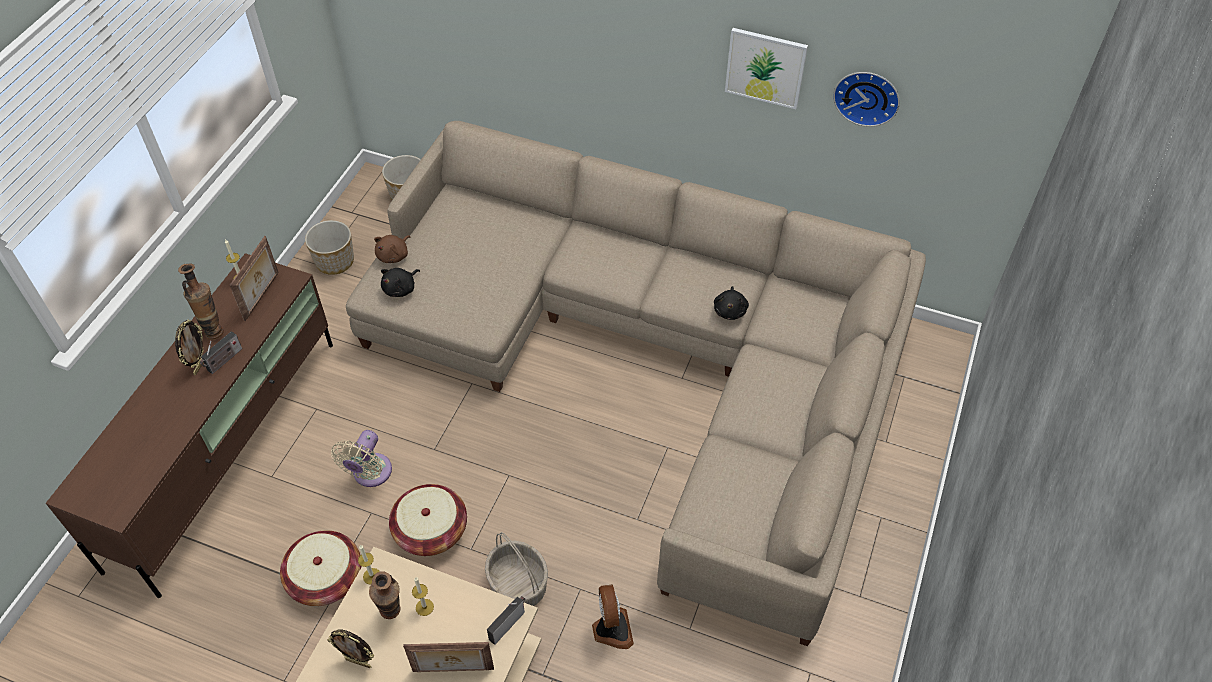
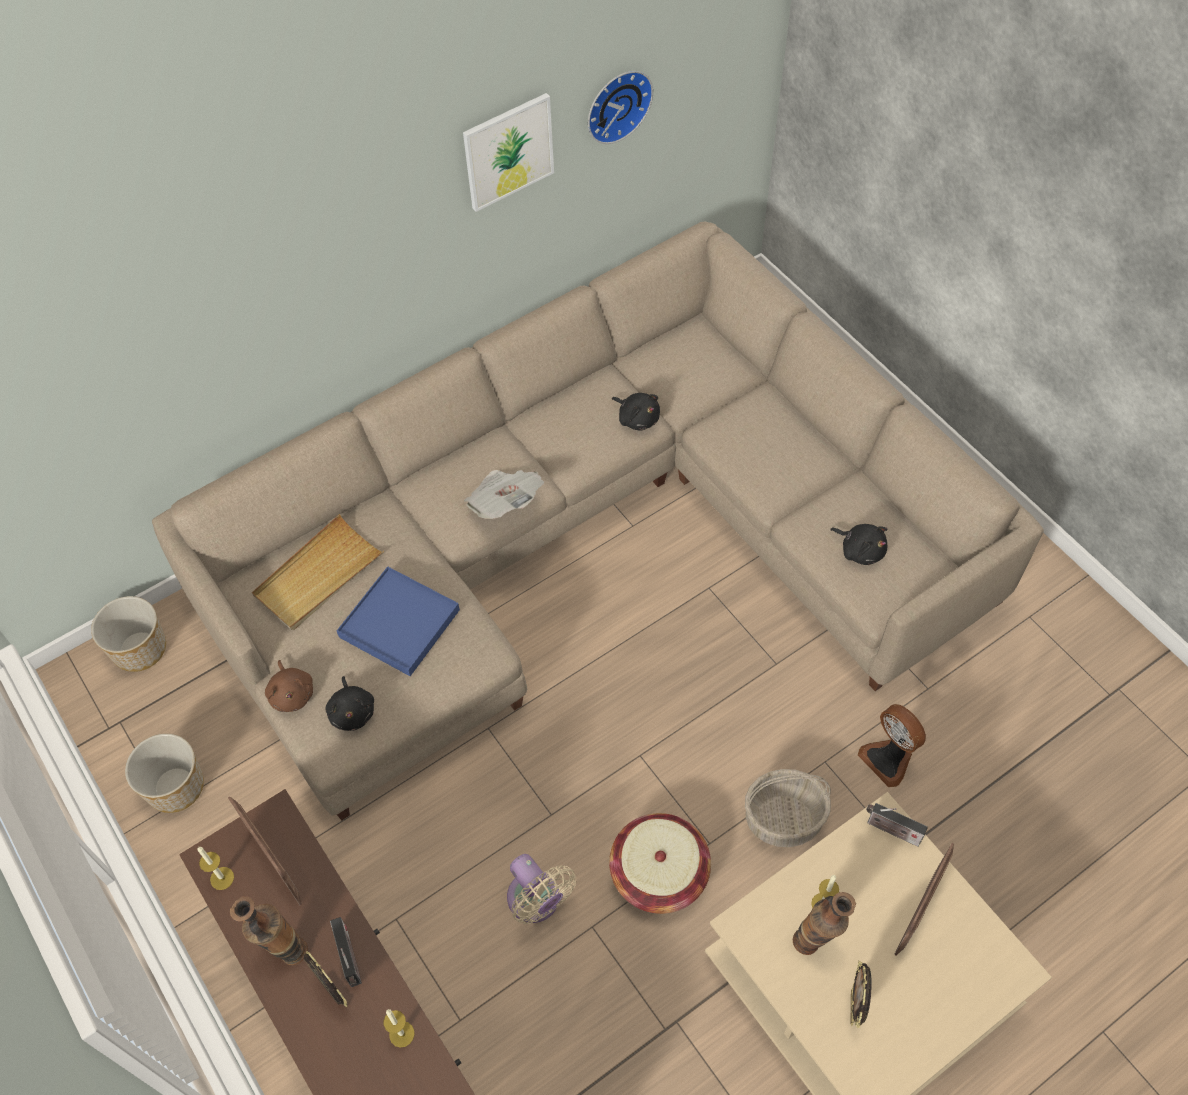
camera: 55 degrees left, 5 degrees up
(326, 578) = (649, 1021): basket -> none
(359, 662) = (853, 1007): picture frame -> picture frame turned 135 degrees clockwise
(372, 576) = (749, 941): candle -> candle (401, 1034)
(474, 275) = (400, 623): none -> blue tray
(478, 221) = (318, 576): none -> beige tray
(508, 624) = (891, 830): radio -> radio turned 45 degrees counterclockwise
(601, 278) = (505, 503): none -> newspaper
(611, 630) = (888, 758): fan -> fan turned 150 degrees counterclockwise
(727, 494) = (860, 550): none -> black plush toy

